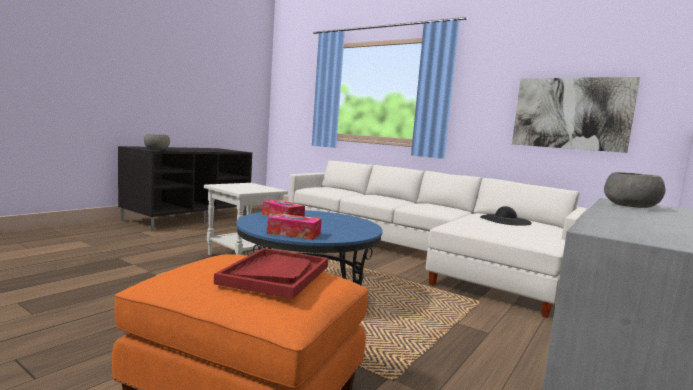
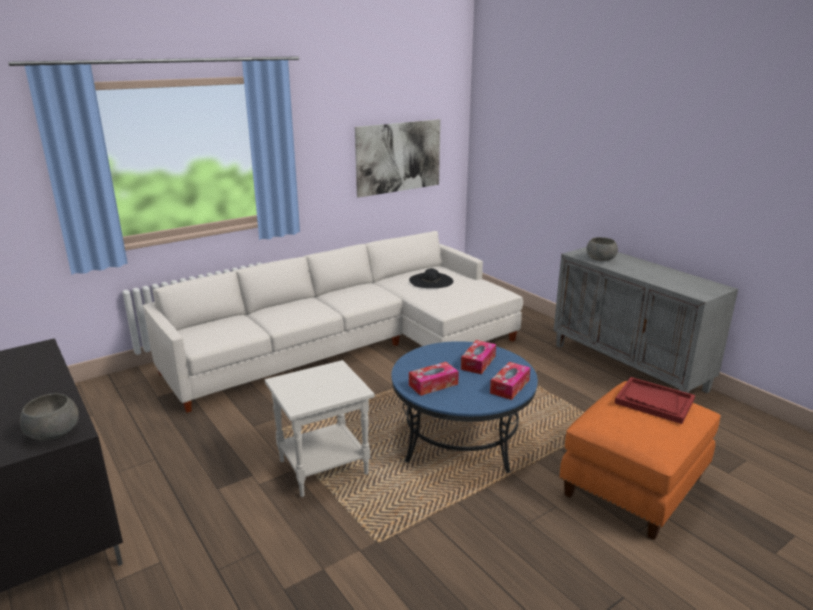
camera: 70 degrees left, 15 degrees up
(336, 227) = (478, 363): none -> tissue box

